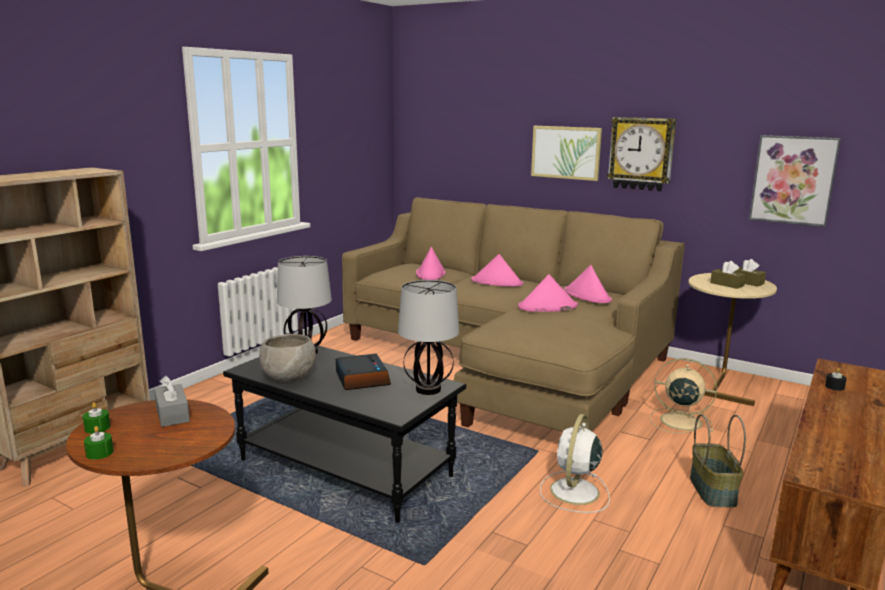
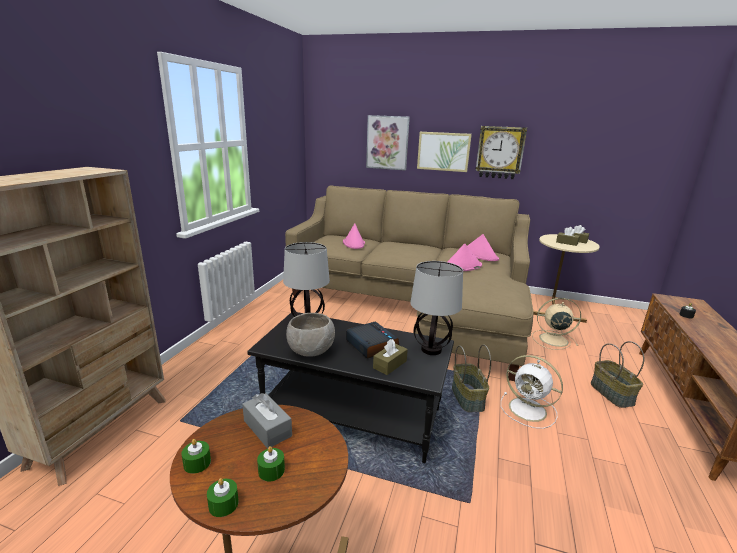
camera: 15 degrees left, 5 degrees up
(153, 440) = (271, 470): none -> green candle
(366, 397) = (390, 364): none -> brown tissue box
(497, 282) = (406, 248): pink hat -> none
(501, 470) = (468, 398): none -> basket
(574, 492) = (529, 410): white fan -> white fan turned 60 degrees counterclockwise
(793, 180) = (605, 170): picture -> picture (387, 142)

